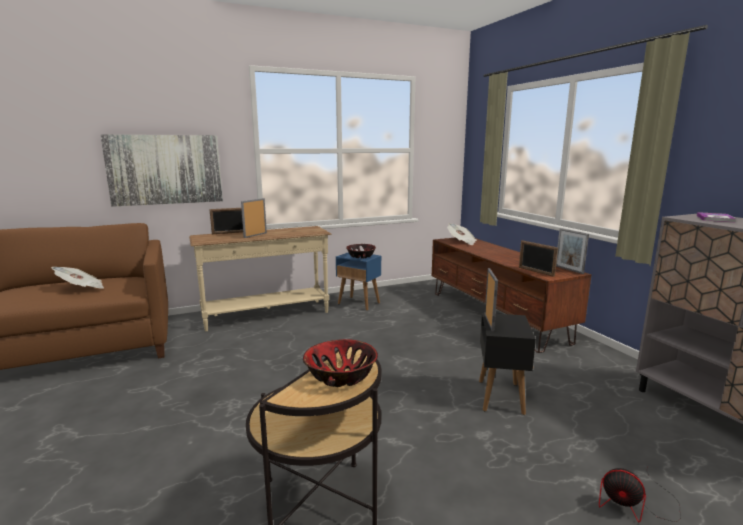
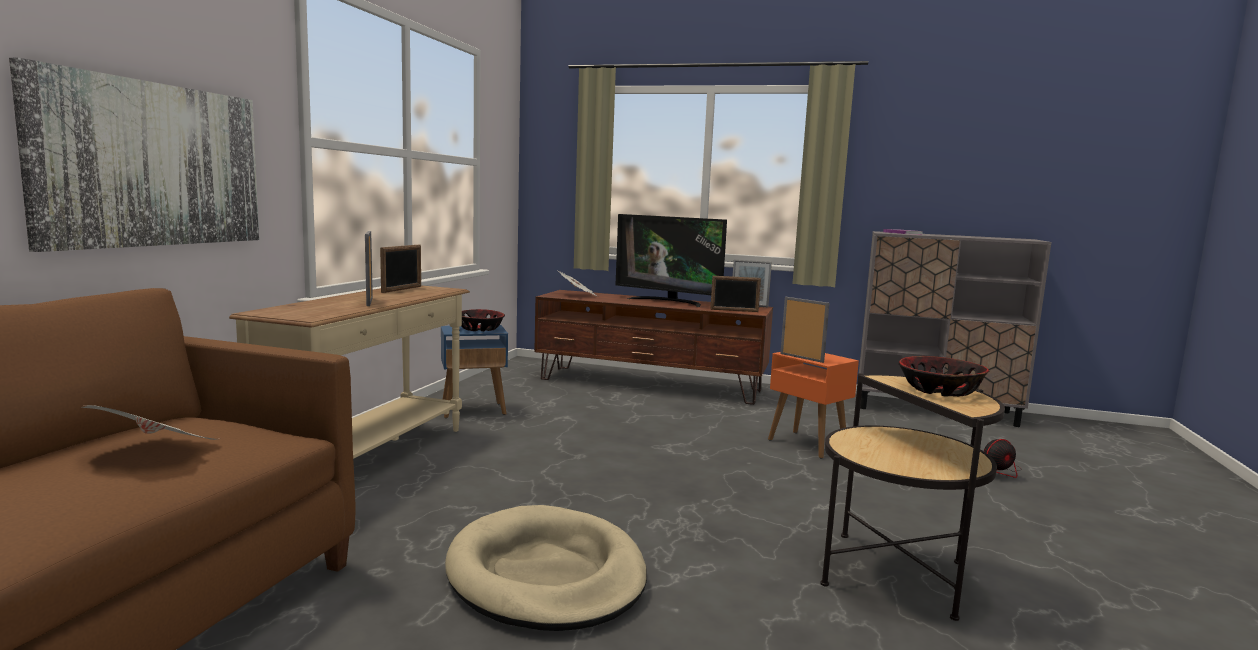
camera: 50 degrees left, 5 degrees down
(195, 396) = (546, 575): none -> beige dog bed
(230, 233) = (302, 303): picture frame -> picture frame (402, 289)
(500, 396) = (806, 444): black side table -> orange side table
(510, 255) = (668, 301): none -> television

